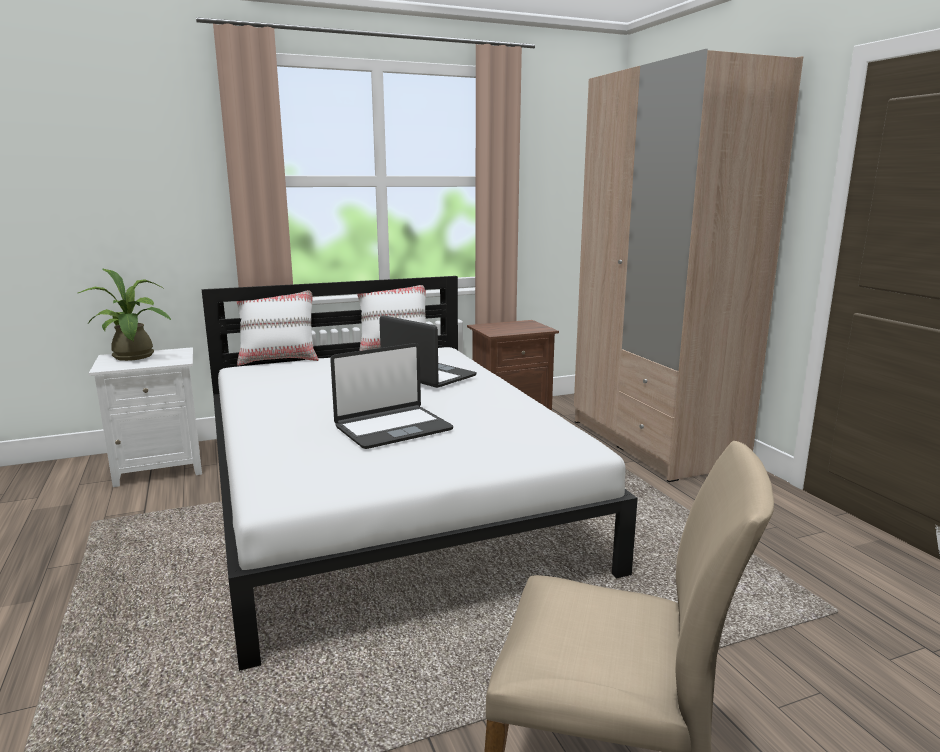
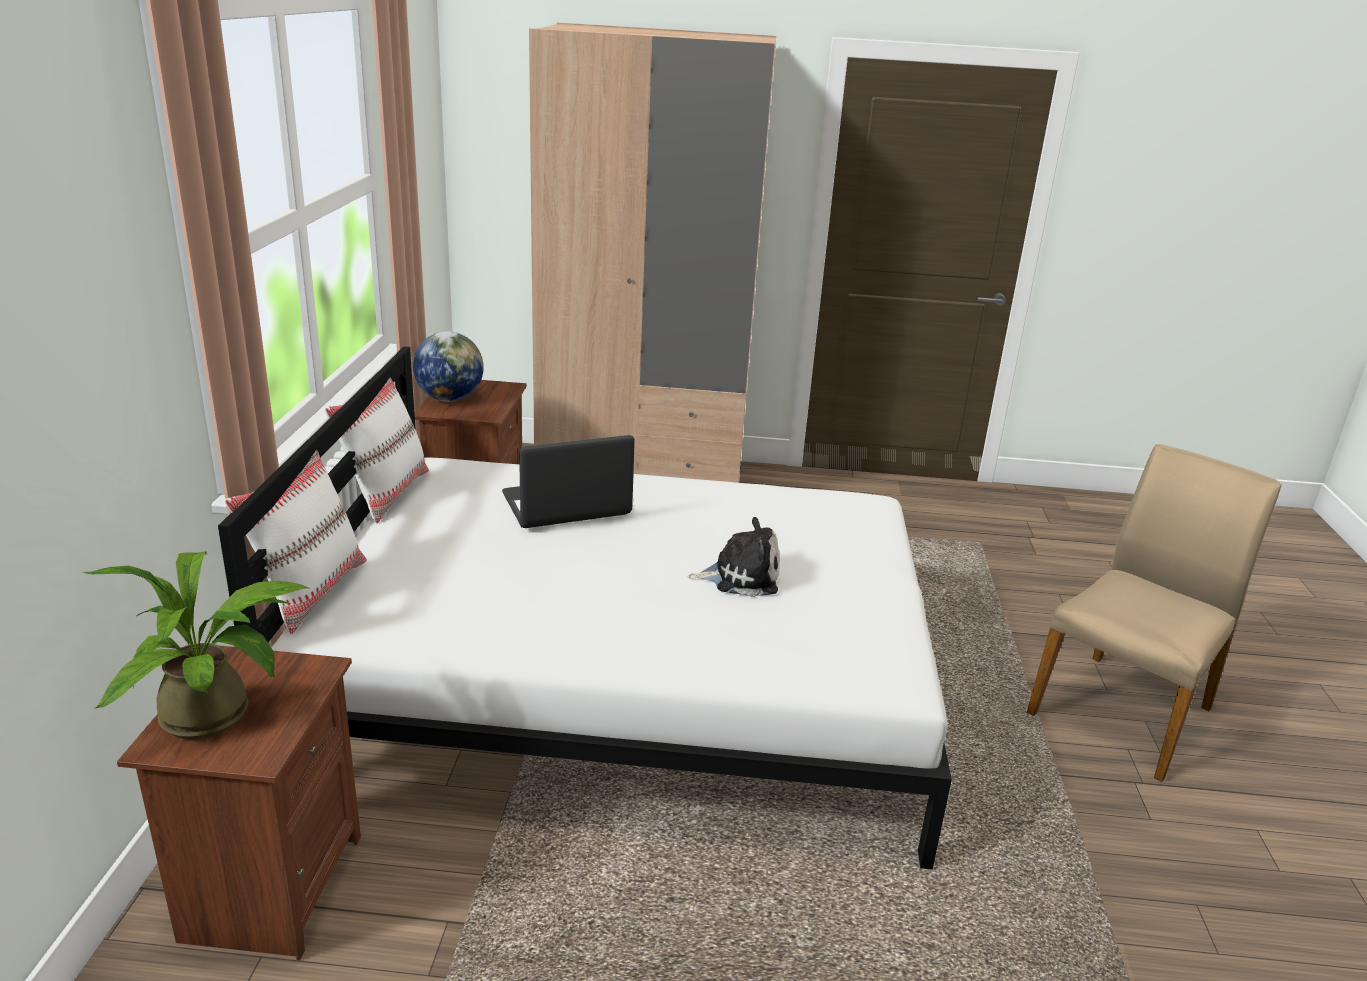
camera: 65 degrees left, 10 degrees up
(160, 468) = (270, 887): white nightstand -> brown nightstand
(392, 428) = (741, 576): laptop -> plush toy
(502, 325) = (450, 399): none -> globe

